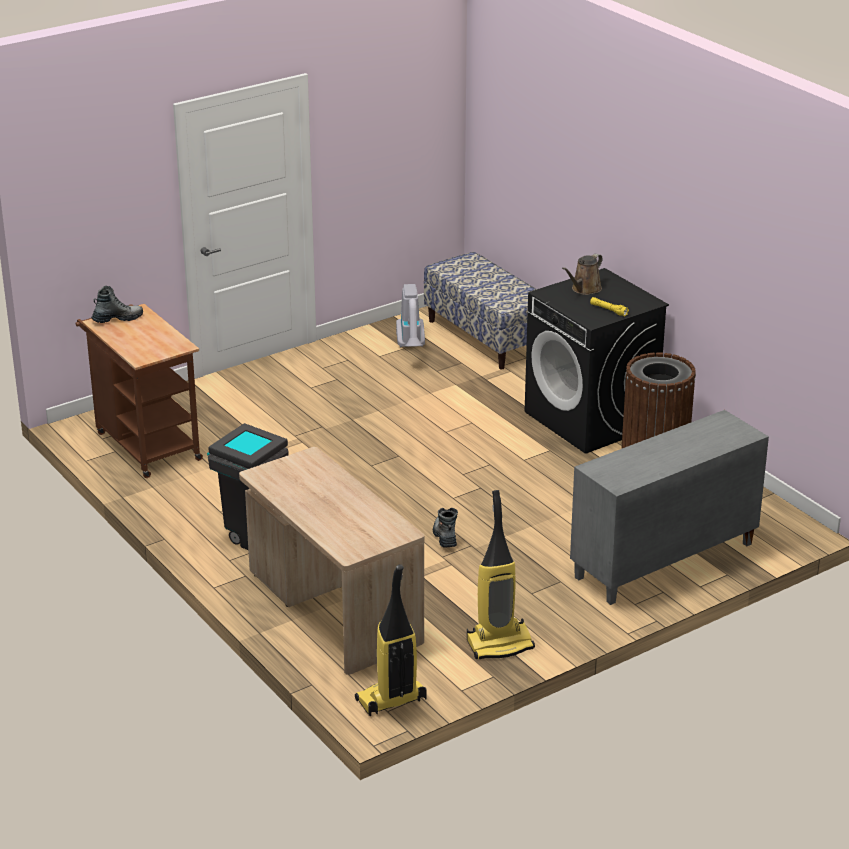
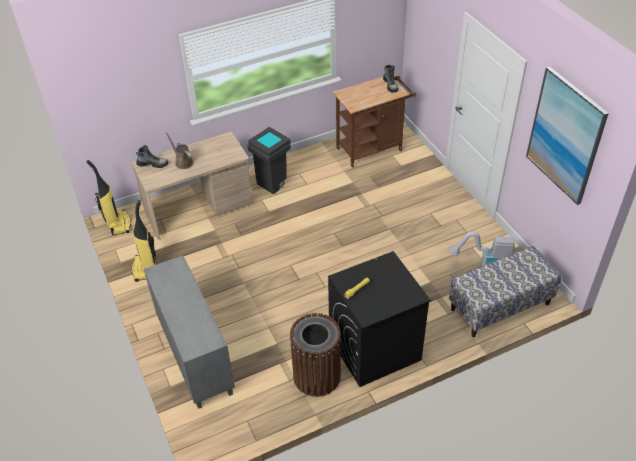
camera: 100 degrees right, 15 degrees up
(392, 106) = (565, 136): none -> picture
(445, 536) = (251, 257): boot -> boot (152, 164)
(584, 289) = (393, 282): brown watering can -> brown watering can (183, 162)

